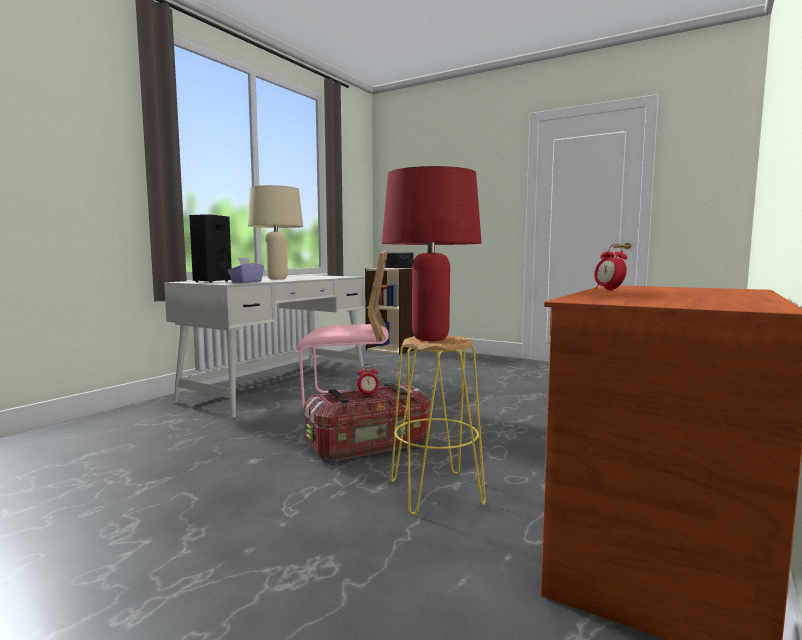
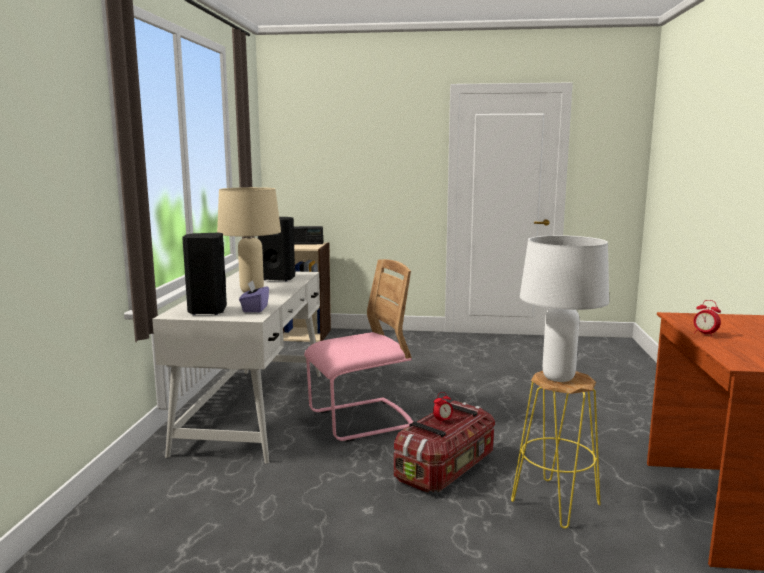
camera: 25 degrees left, 5 degrees up
(320, 277) = (278, 278): none -> black speaker
(431, 339) = (559, 378): red table lamp -> white table lamp

